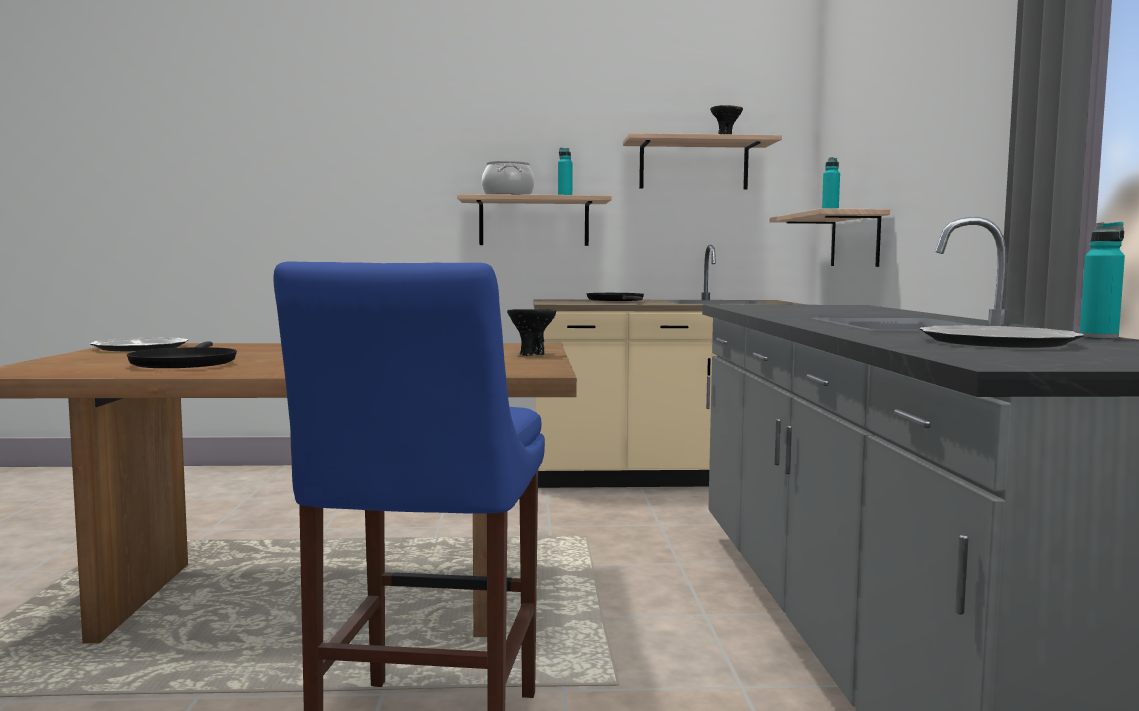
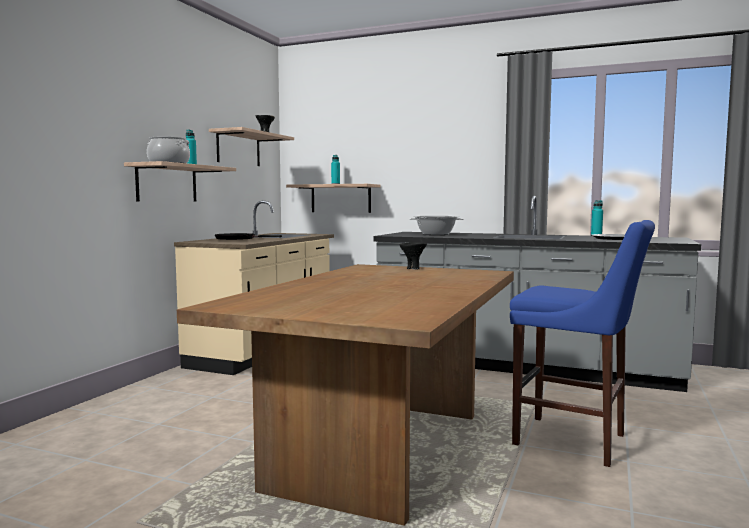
camera: 65 degrees left, 0 degrees up
(140, 348) = (251, 304): plate -> none
(184, 363) = (394, 298): black frying pan -> none
(814, 309) = (436, 234): none -> cooking pot

